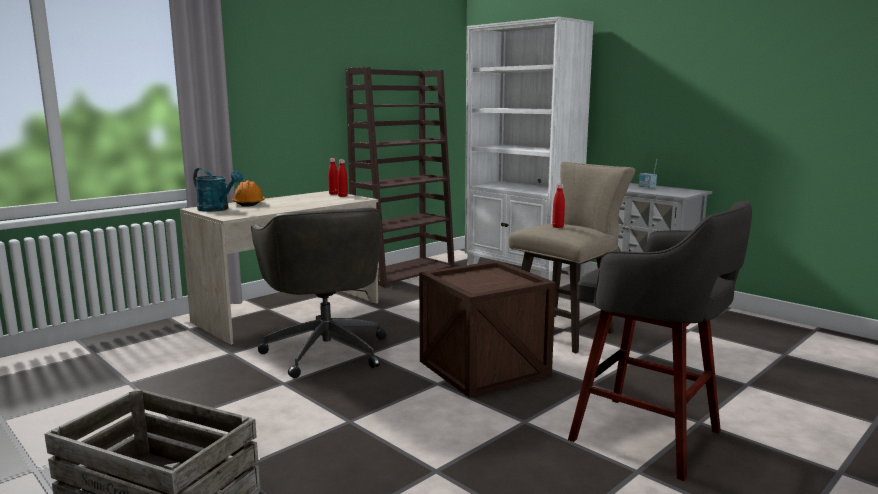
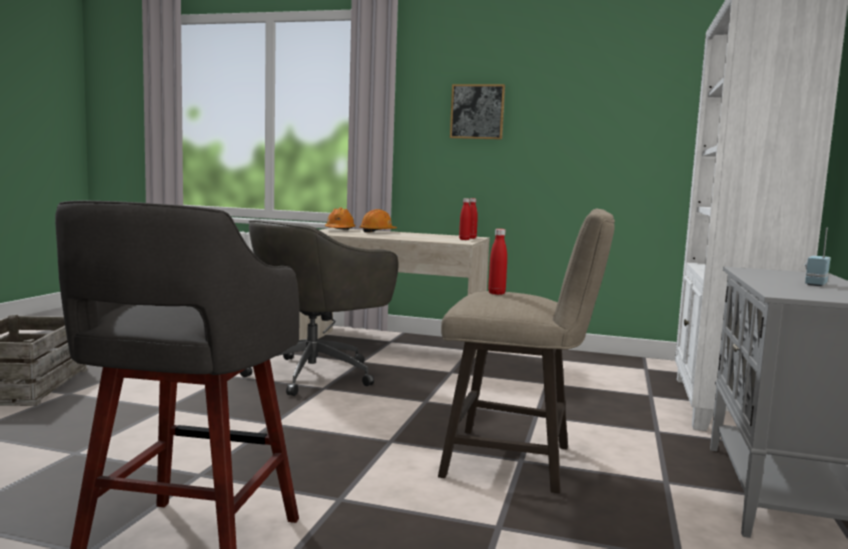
camera: 60 degrees right, 5 degrees down
(217, 209) = (339, 230): turquoise watering can -> orange hard hat
(291, 75) = (477, 112): none -> picture
(404, 272) = (585, 360): brown bookcase -> none
(484, 368) = (333, 436): crate -> none

